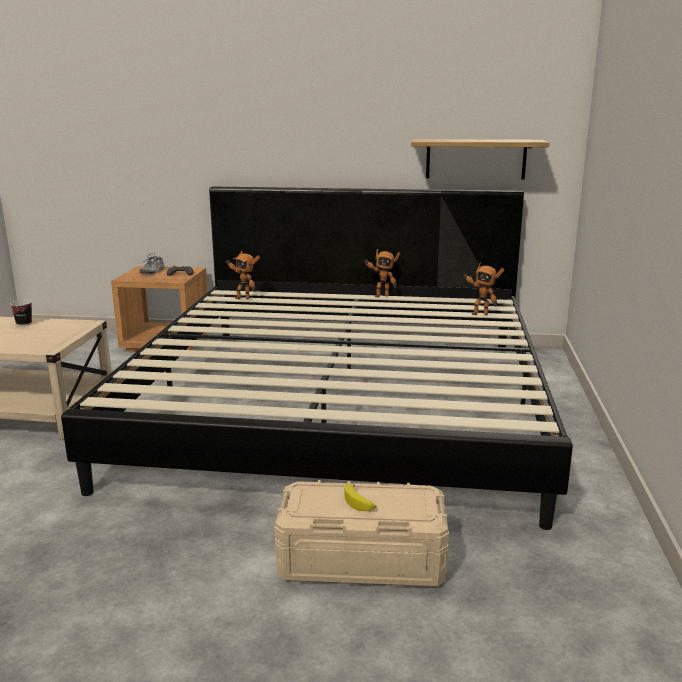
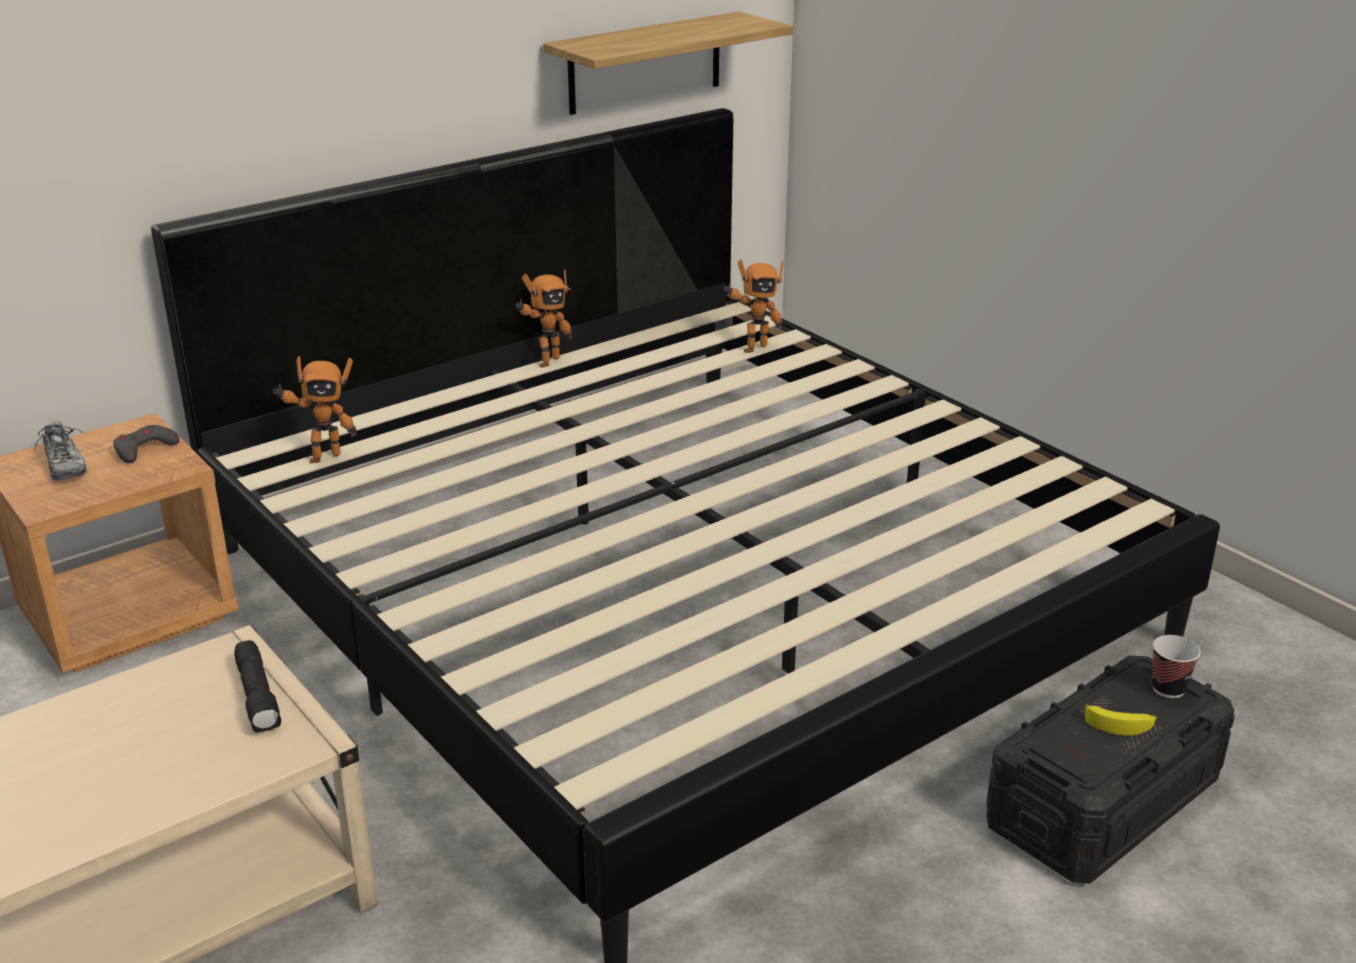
camera: 45 degrees left, 10 degrees up
(24, 324) = (90, 716): cup -> cup (1168, 688)
(63, 335) = (259, 696): none -> black flashlight
(362, 561) = (1103, 803): beige storage box -> black storage box

